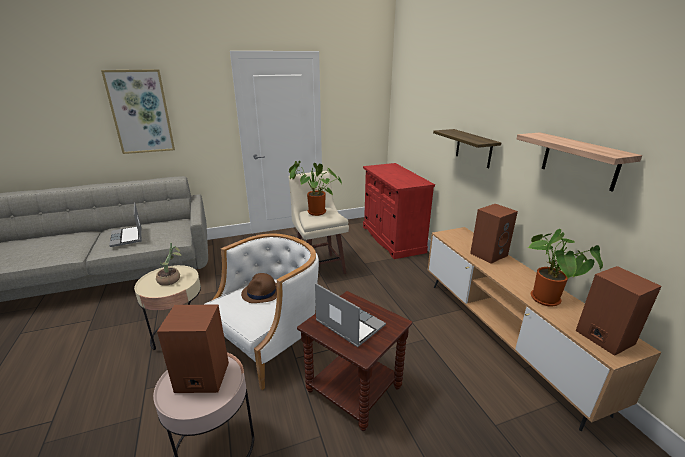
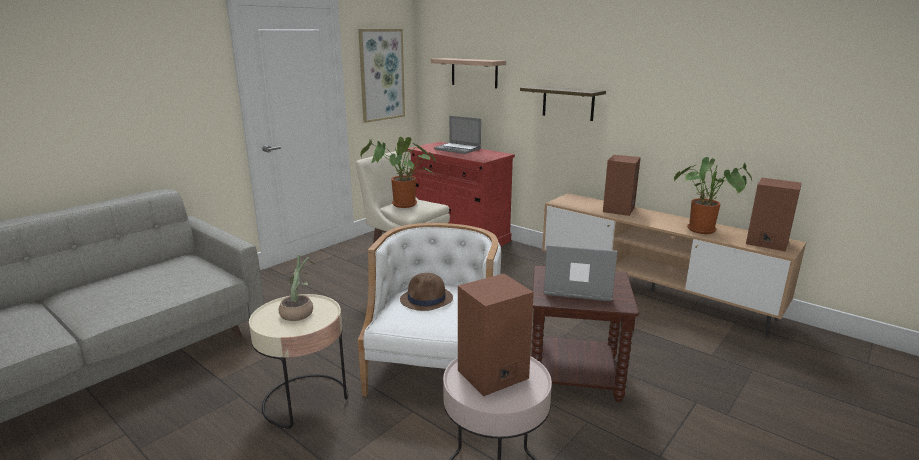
camera: 30 degrees left, 5 degrees down
(127, 237) = (126, 292): laptop -> laptop (458, 149)
(140, 112) = (90, 87): picture -> picture (381, 75)
(579, 160) = (700, 94): shelf -> shelf (474, 73)

